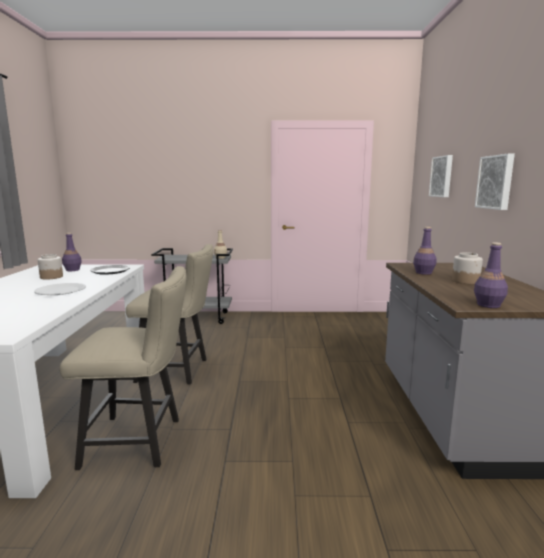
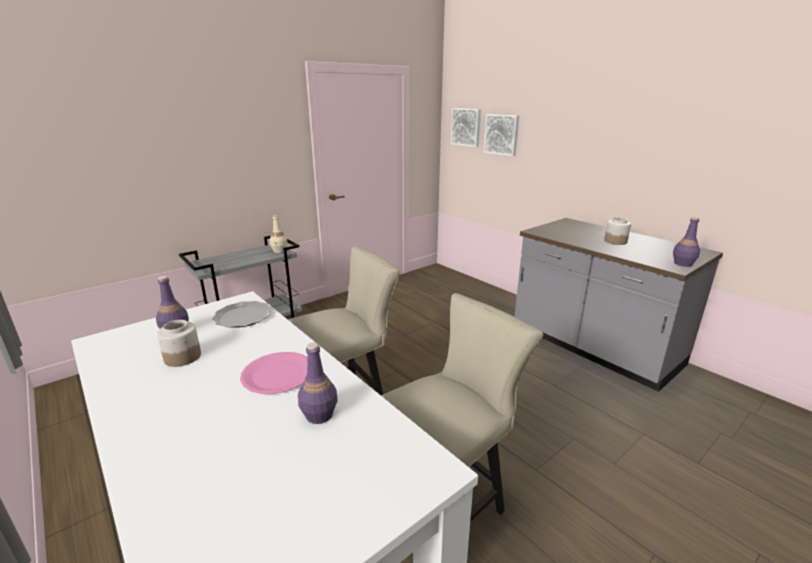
camera: 40 degrees left, 10 degrees up
(60, 291) = (278, 374): white plate -> pink plate
(423, 273) = (573, 238): purple bottle -> purple bottle (319, 415)
(496, 182) = (593, 149): picture -> picture (466, 127)

